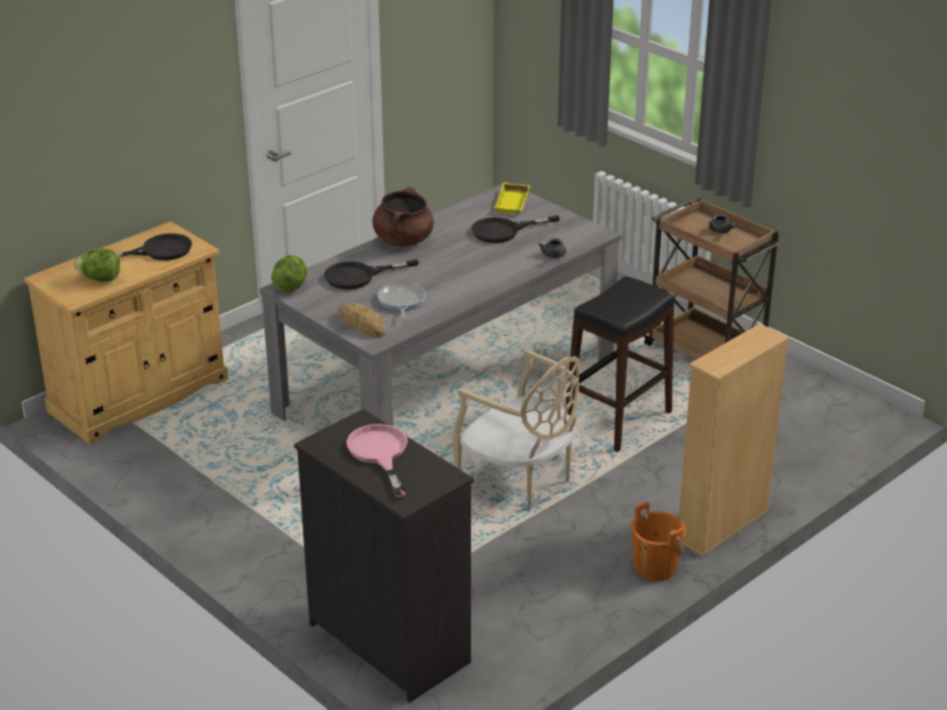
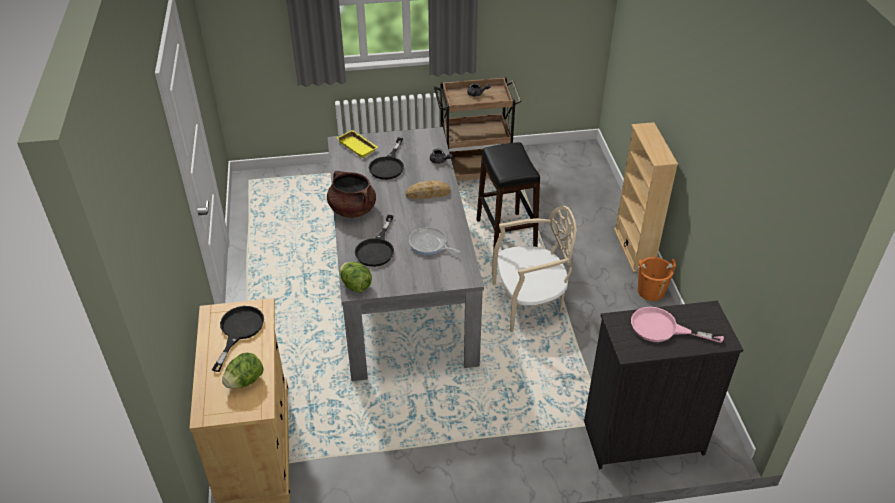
camera: 55 degrees left, 10 degrees up
(361, 324) = (440, 274): bread -> bread (428, 193)

